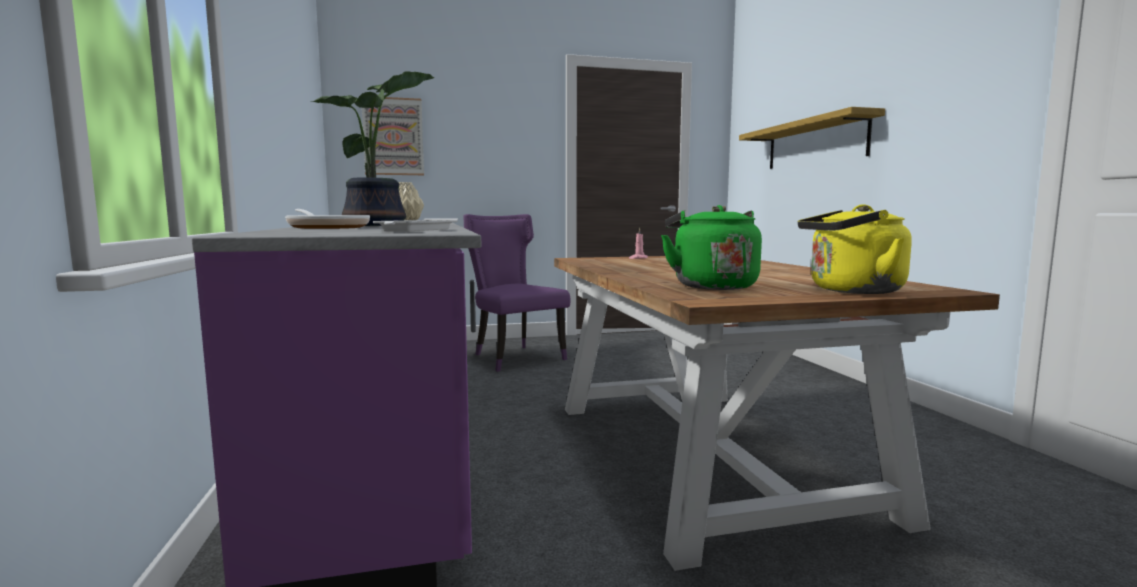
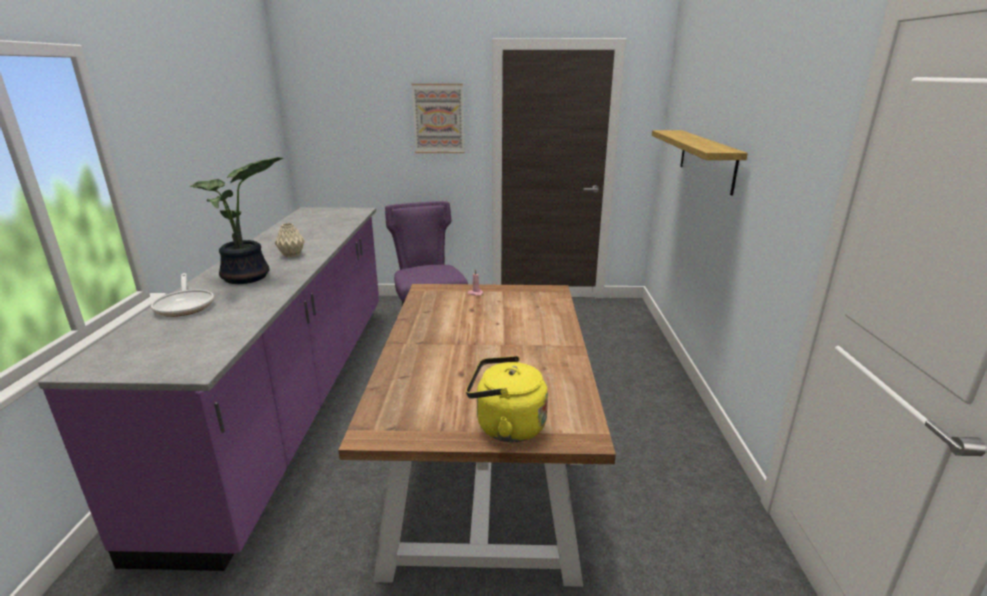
camera: 15 degrees right, 15 degrees up
(393, 136) = (337, 125): picture -> picture (438, 119)
(417, 230) = (212, 339): white tray -> none
(711, 286) = (421, 395): green kettle -> none

